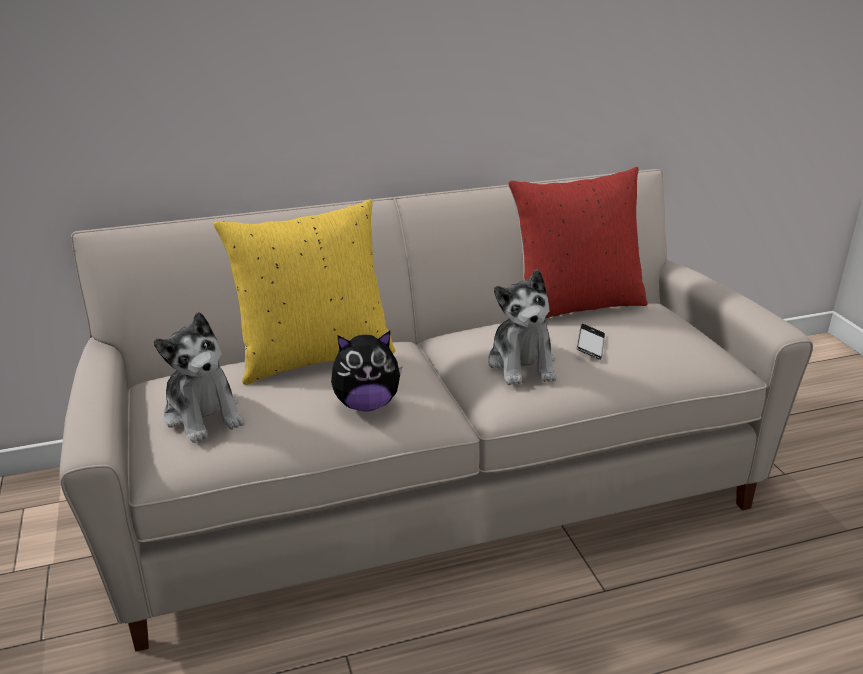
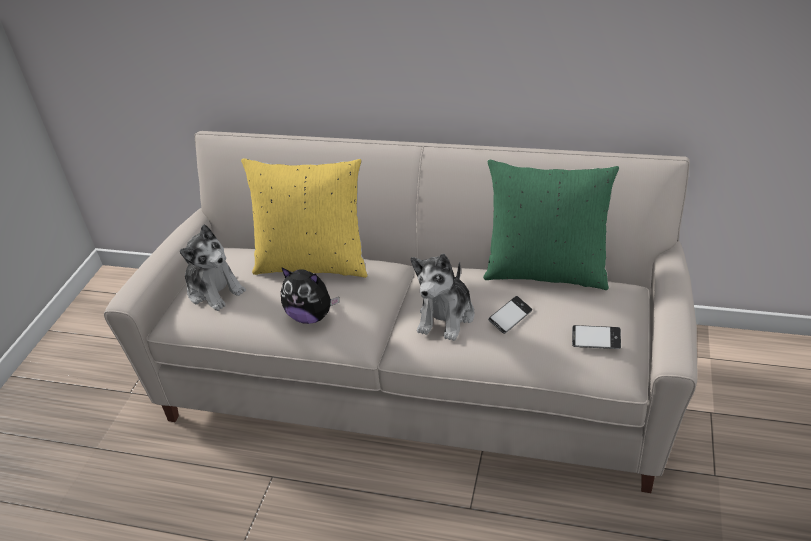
camera: 35 degrees right, 10 degrees up
(204, 414) = (215, 290): plush toy -> plush toy turned 45 degrees counterclockwise
(575, 305) = (546, 272): red pillow -> green pillow
(688, 342) = (595, 340): none -> phone

